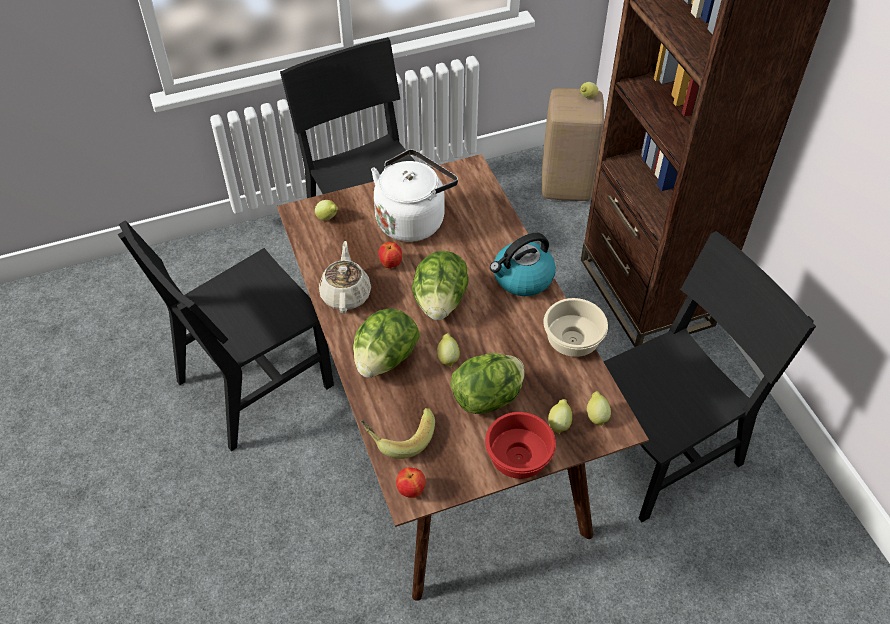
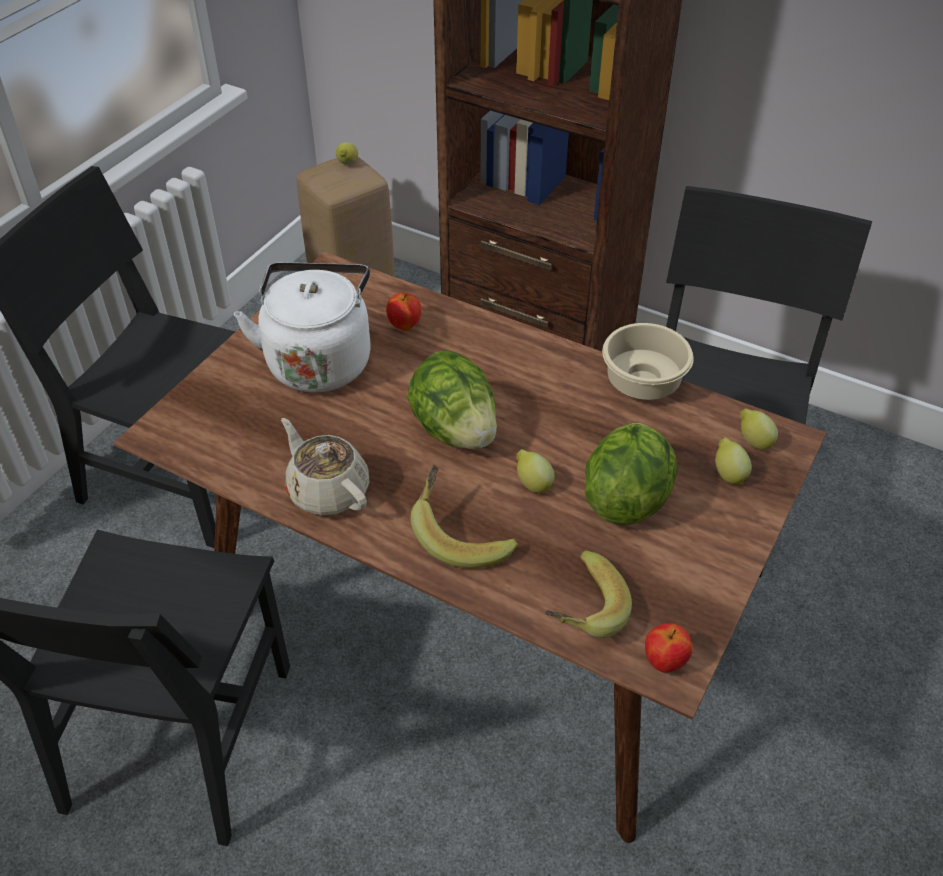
camera: 40 degrees left, 5 degrees down
(328, 218) = (204, 417): lemon -> none
(385, 359) = (462, 534): lettuce -> banana
(391, 264) = (347, 424): apple -> apple (404, 326)
(516, 457) = (729, 539): red bowl -> none
(522, 278) = (517, 352): kettle -> none

